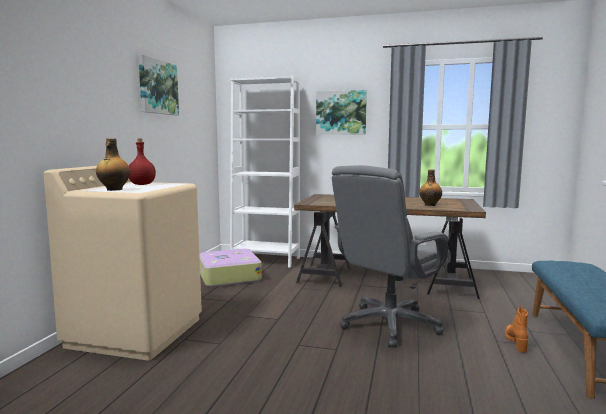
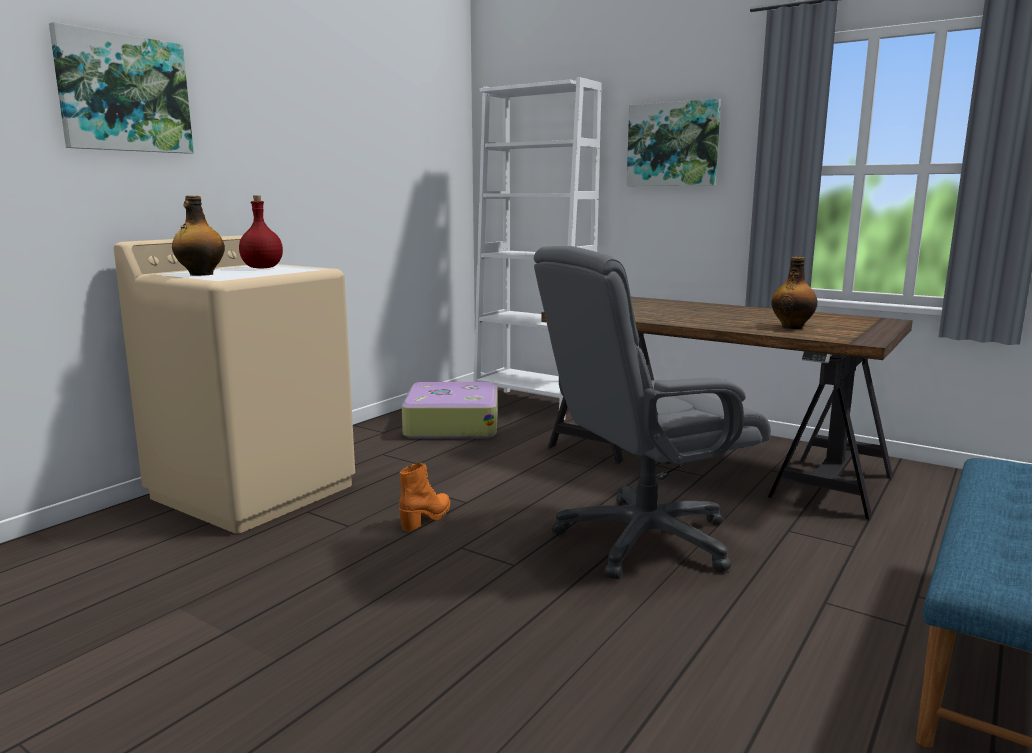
camera: 20 degrees right, 5 degrees up
(157, 87) = (339, 109): picture -> picture (124, 94)
(516, 342) = (865, 612): orange boot -> orange boot (427, 518)

